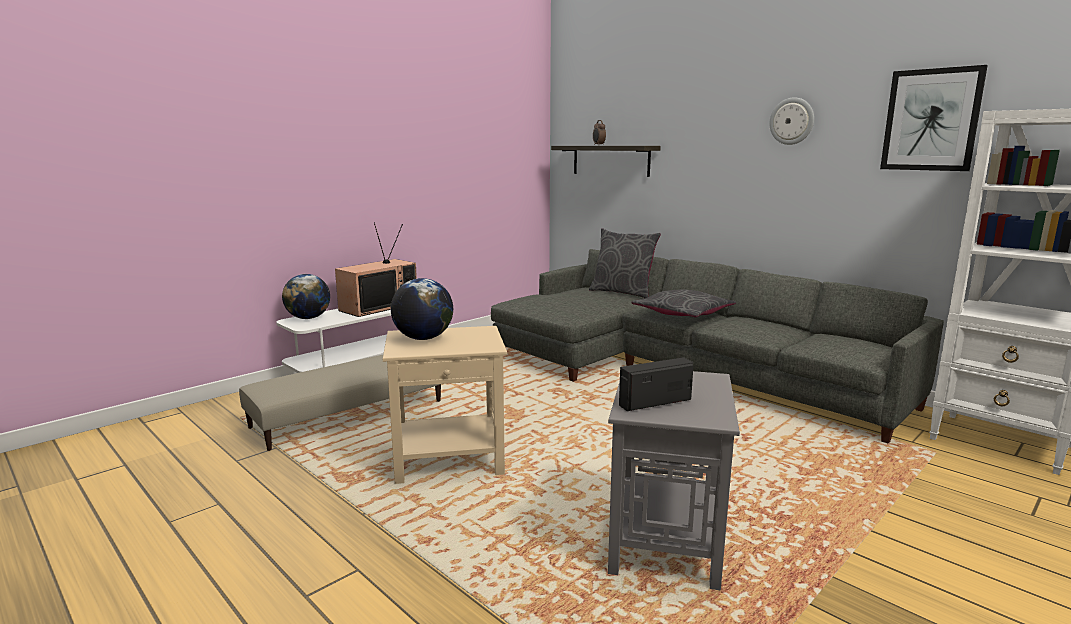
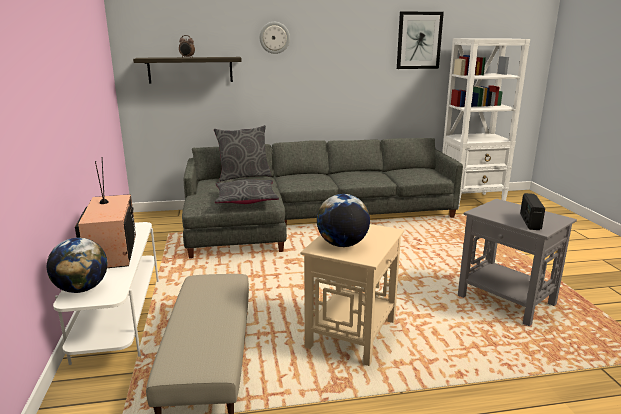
camera: 55 degrees left, 5 degrees up
(682, 313) = (316, 179): grey pillow -> grey pillow (246, 199)
(792, 121) = (342, 39): wall clock -> wall clock (274, 37)

